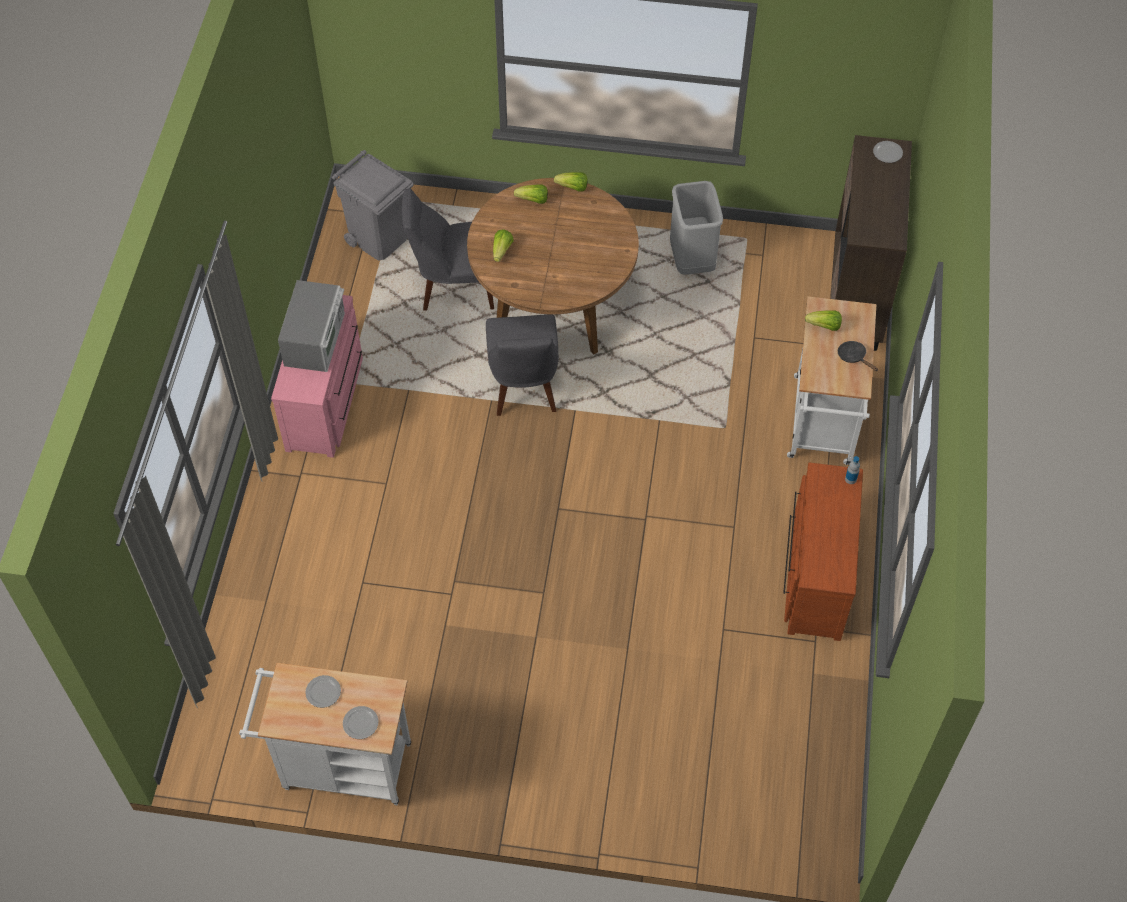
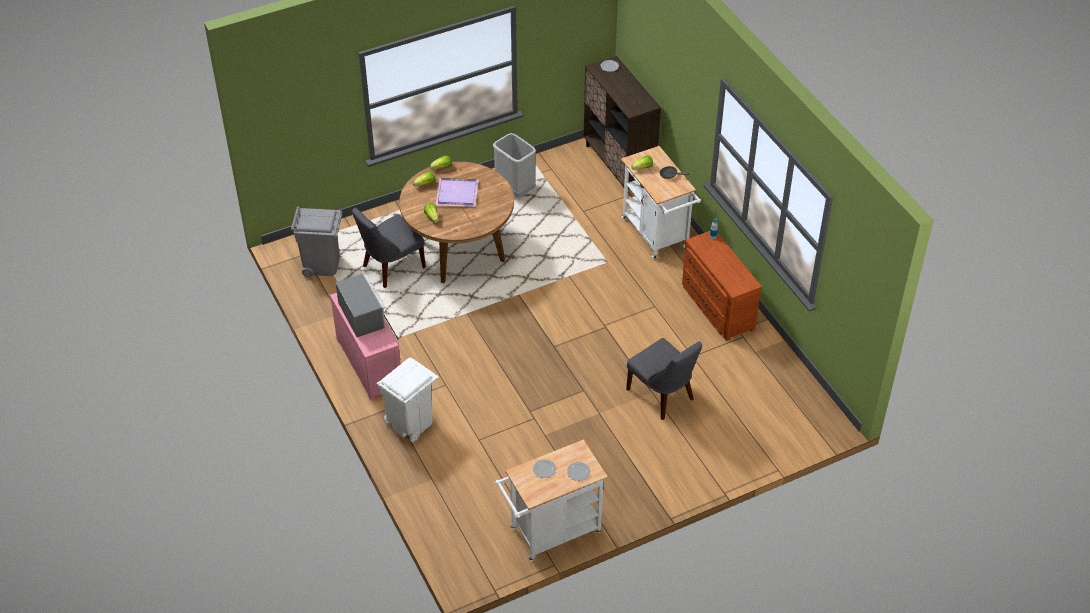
camera: 35 degrees left, 10 degrees down
(304, 510) = (410, 423): none -> white trash can
(524, 387) = (479, 298): grey chair -> grey chair (662, 396)
(559, 234) = (456, 194): none -> purple tray

